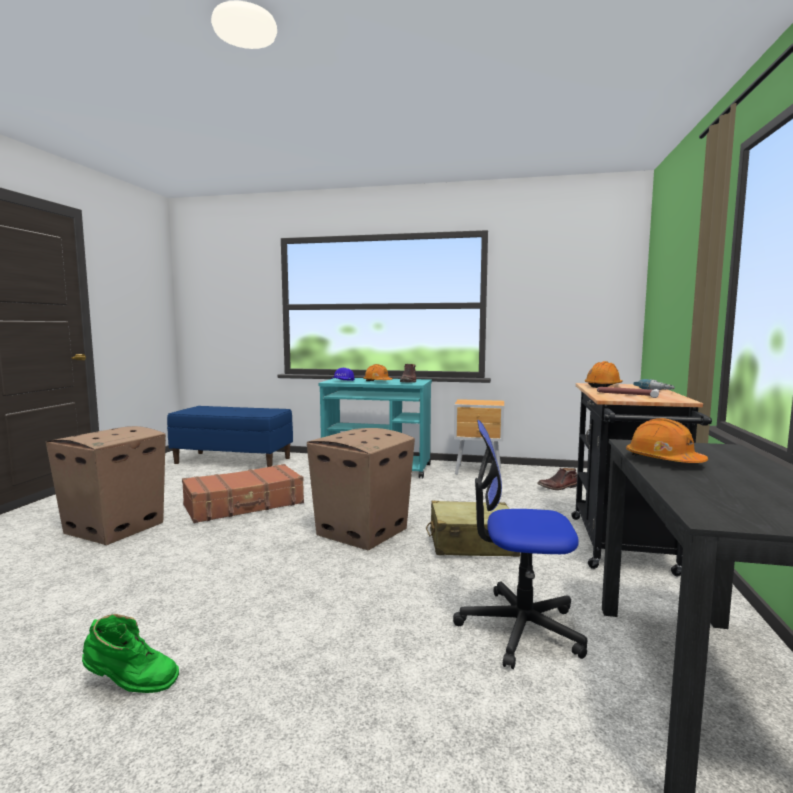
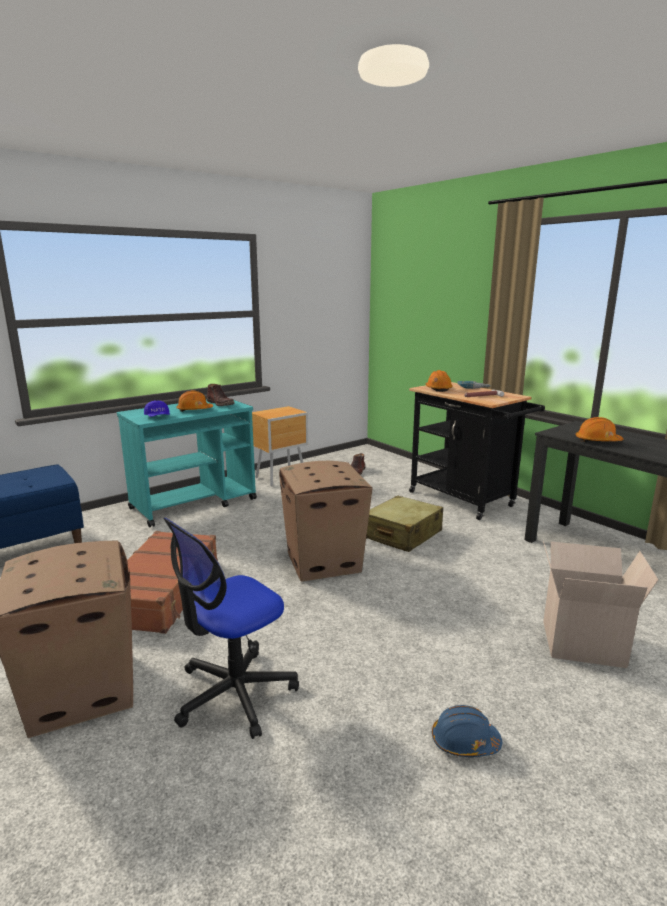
camera: 50 degrees left, 10 degrees up
(130, 685) = (464, 742): green boot -> blue hard hat
(400, 722) = (583, 642): none -> cardboard box
(519, 628) = (522, 569): office chair -> office chair (234, 693)

